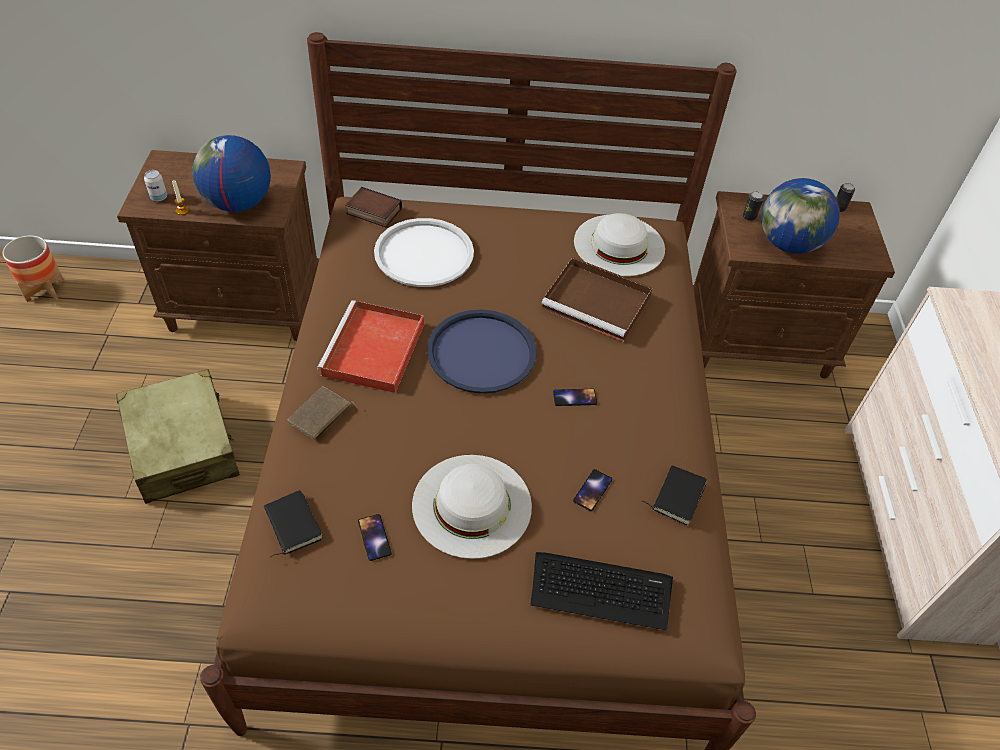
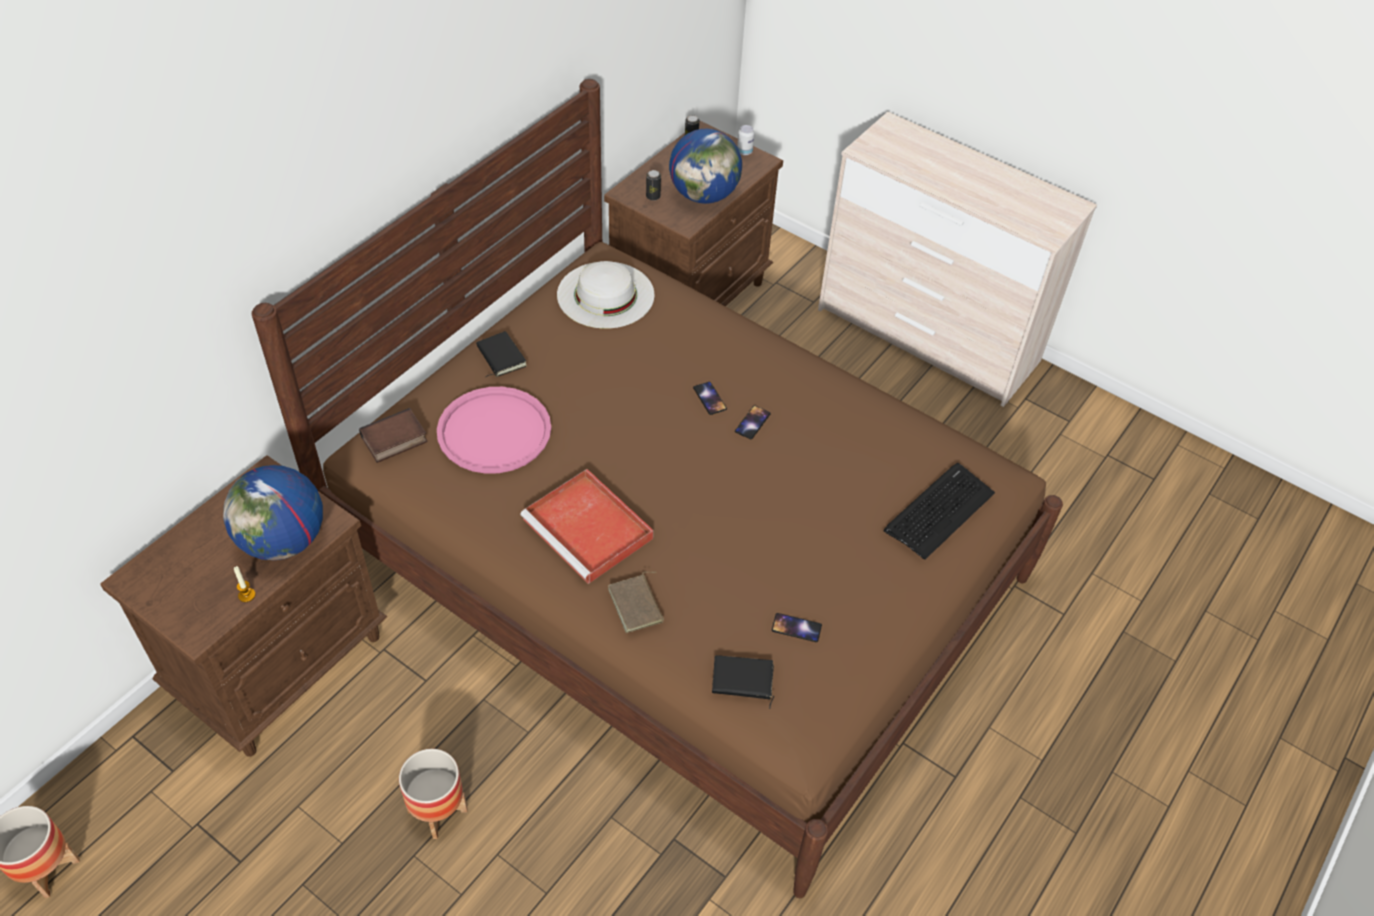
camera: 55 degrees left, 0 degrees up
(159, 197) = (201, 608): can -> can (744, 152)
(183, 447) = (437, 811): beige suitcase -> planter
(424, 253) = (494, 431): white tray -> pink tray
(472, 505) = (810, 547): white hat -> none
(481, 352) = (654, 455): blue tray -> none
(592, 490) = (850, 464): phone -> phone (710, 398)
(598, 302) = (662, 348): brown tray -> none
(677, 495) = (889, 419): black book -> black book (499, 357)

